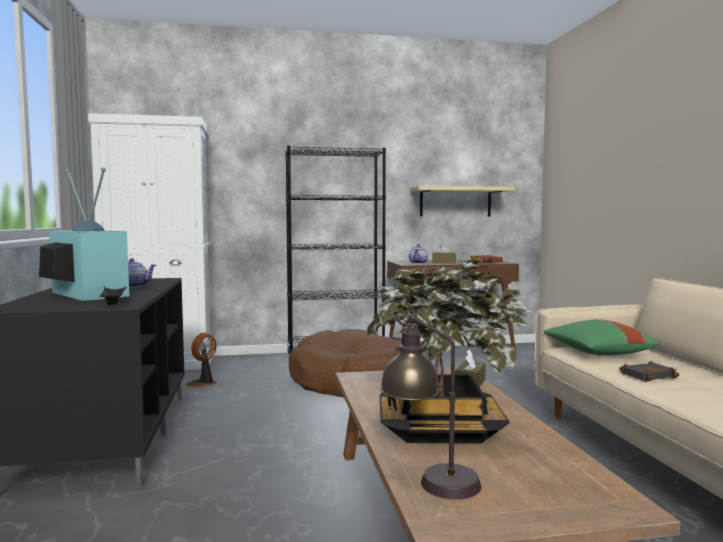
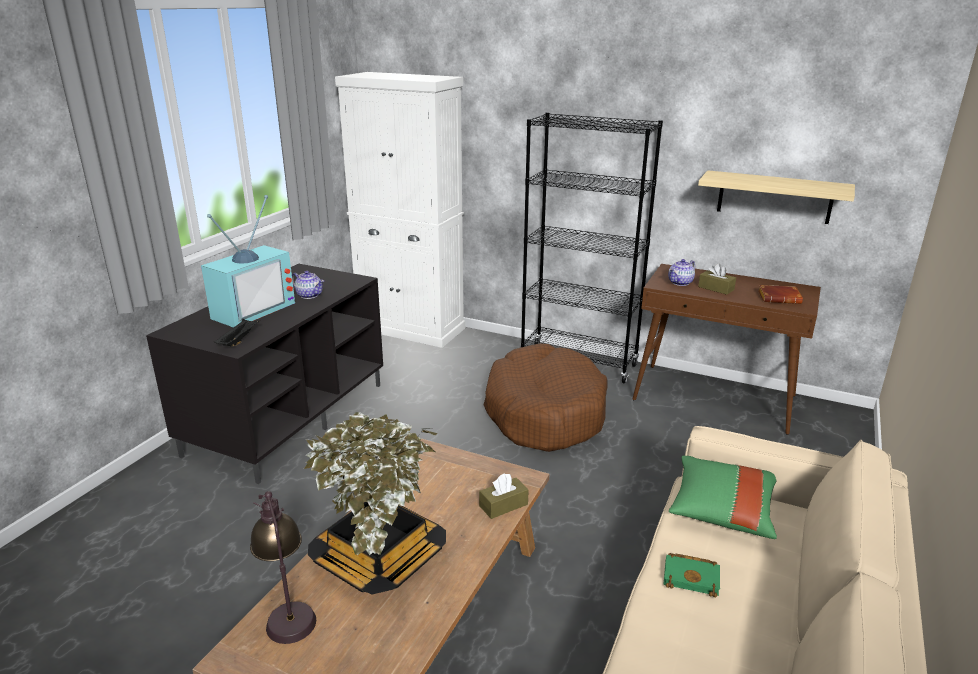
camera: 35 degrees right, 20 degrees up
(84, 294) = (252, 309): television -> television turned 45 degrees clockwise
(203, 383) = (417, 369): fan -> none
(647, 375) = (692, 577): black book -> green book

